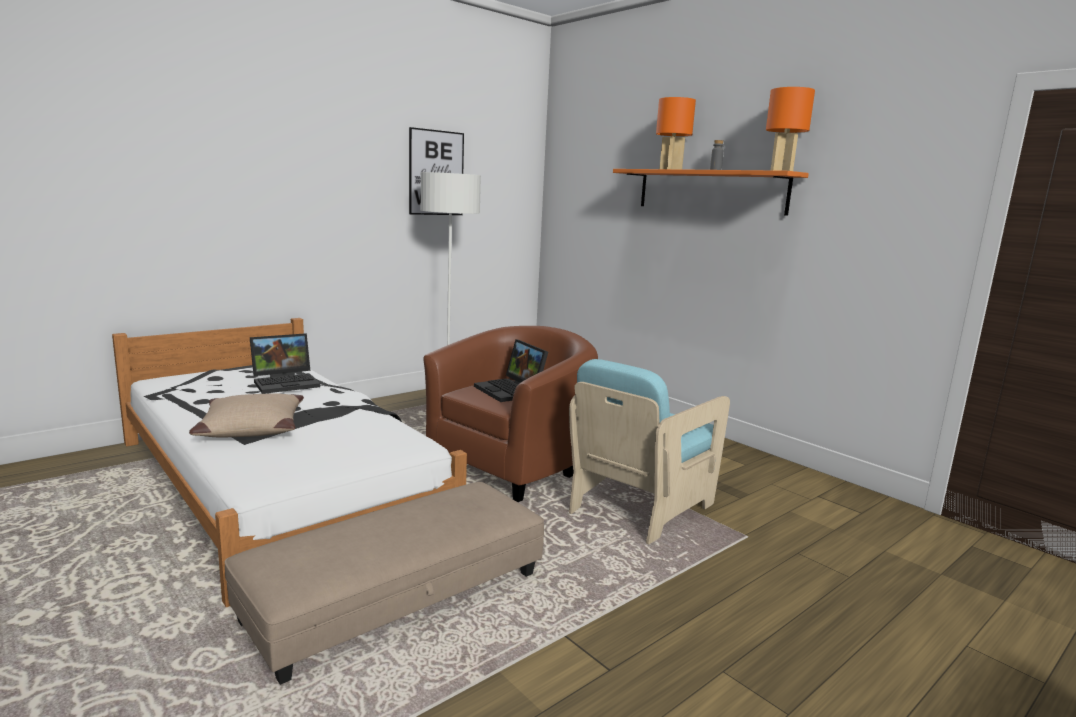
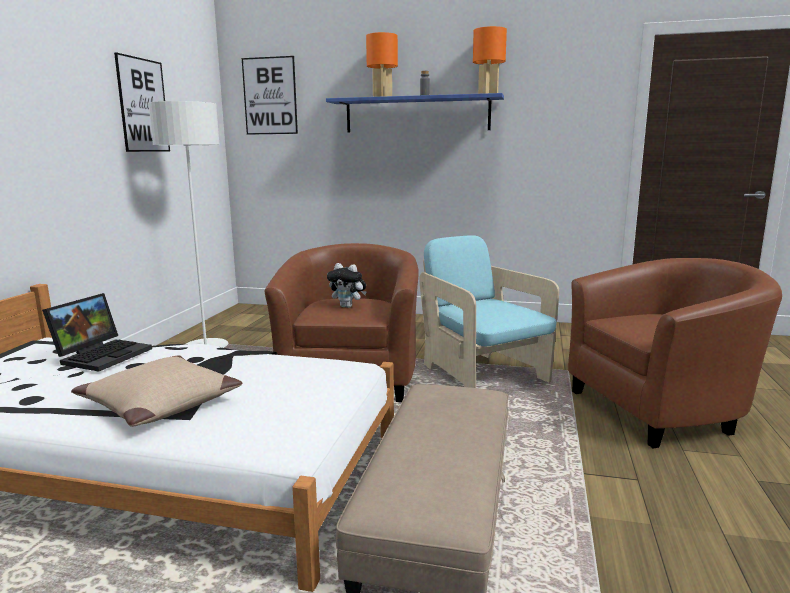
camera: 35 degrees left, 0 degrees up
(511, 391) = (348, 306): laptop -> plush toy
(580, 163) = (270, 96): none -> picture
(639, 506) = (482, 375): turquoise armchair -> turquoise armchair turned 150 degrees clockwise
(709, 191) = (417, 114): orange shelf -> blue shelf
(785, 621) = (661, 409): none -> brown armchair

